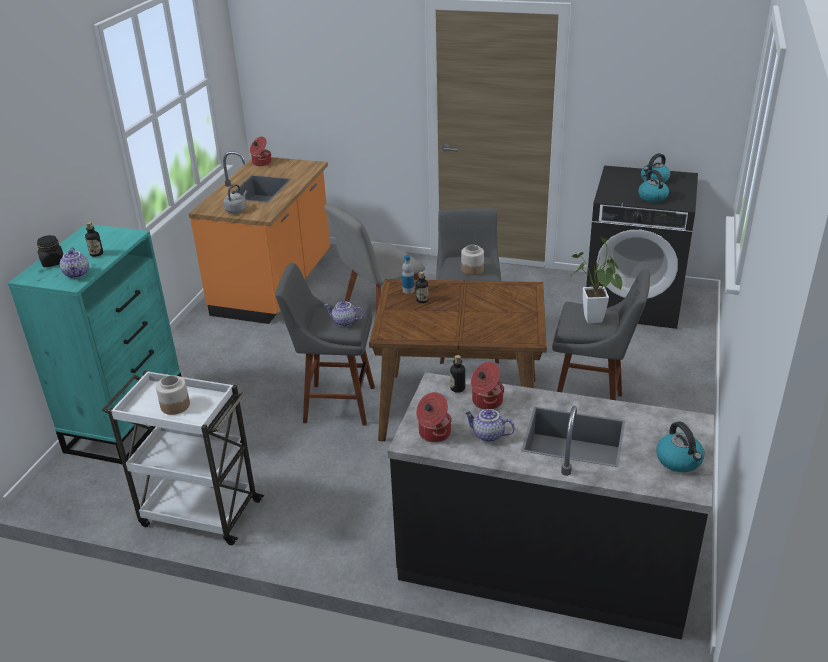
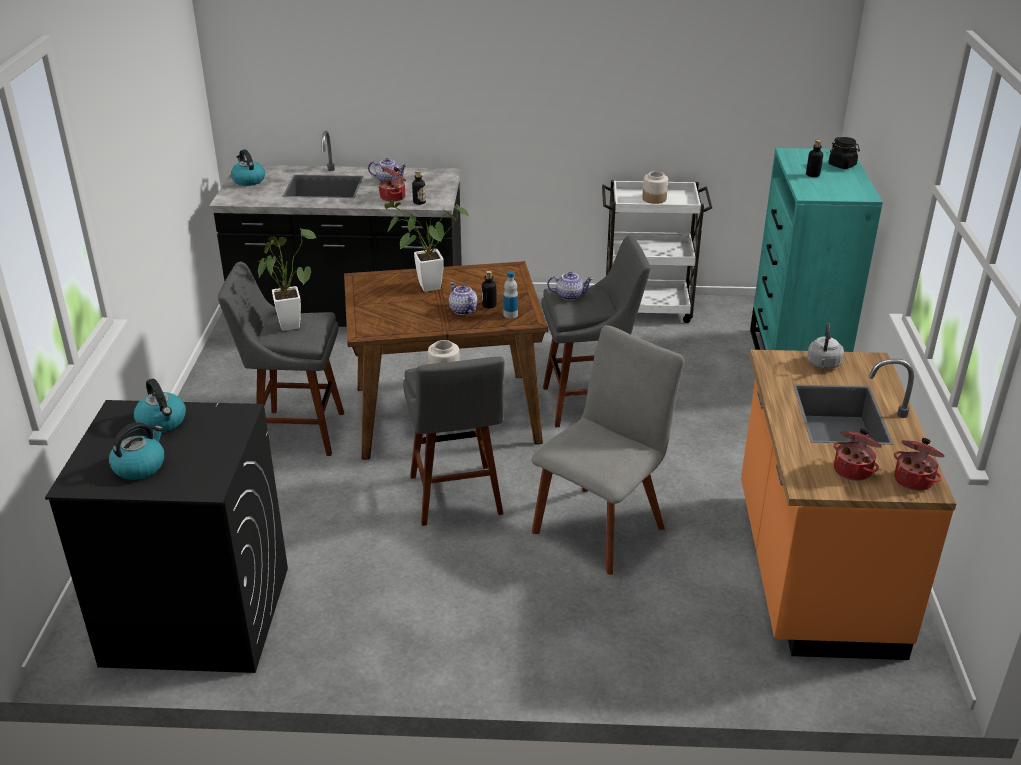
camera: 165 degrees right, 0 degrees up
(77, 274) = (799, 159): teapot -> teapot (462, 310)
(433, 433) = (430, 178): cooking pot -> cooking pot (853, 470)
(472, 323) = (424, 287): none -> potted plant

